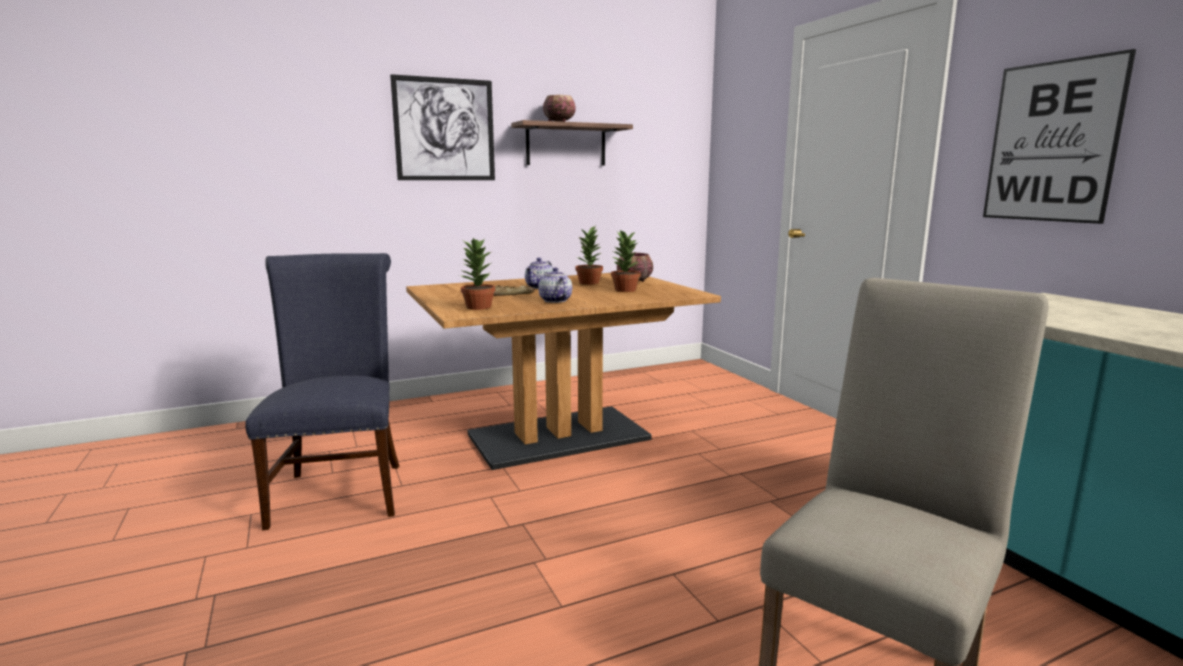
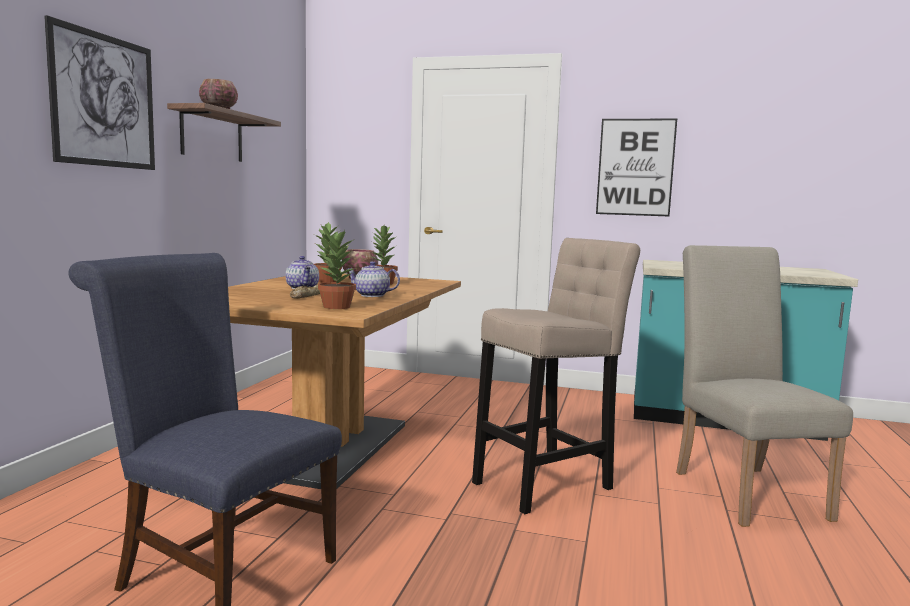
camera: 50 degrees left, 5 degrees down
(653, 541) = (547, 483): none -> beige stool

